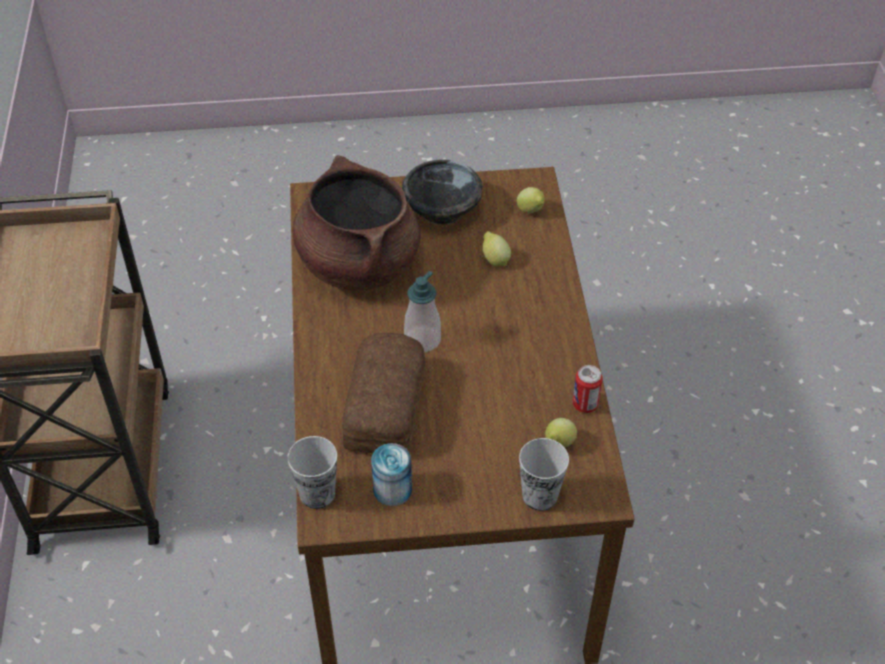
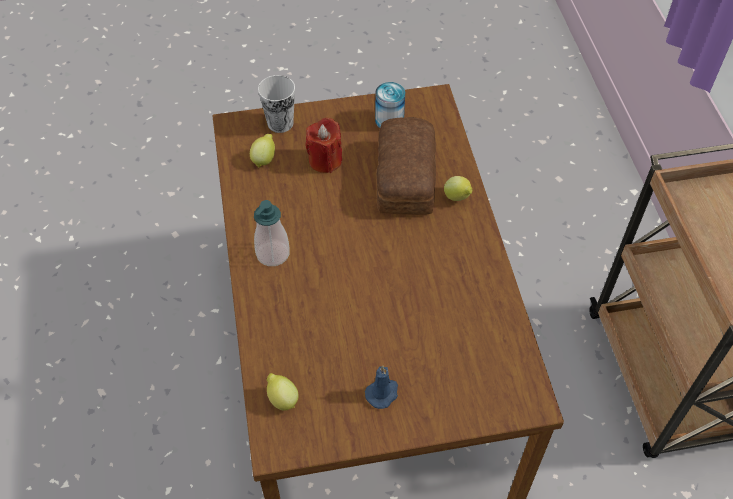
camera: 175 degrees right, 5 degrees up
(317, 494) = (444, 114): cup -> none
(358, 263) = (459, 315): brown cooking pot -> none
(422, 339) = (383, 238): soap dispenser -> soap dispenser (273, 254)
(441, 210) = (382, 393): black bowl -> blue candle
(481, 437) = (325, 160): none -> red candle
(495, 260) = (320, 330): lemon -> lemon (457, 198)
(585, 404) = (240, 191): can -> none

